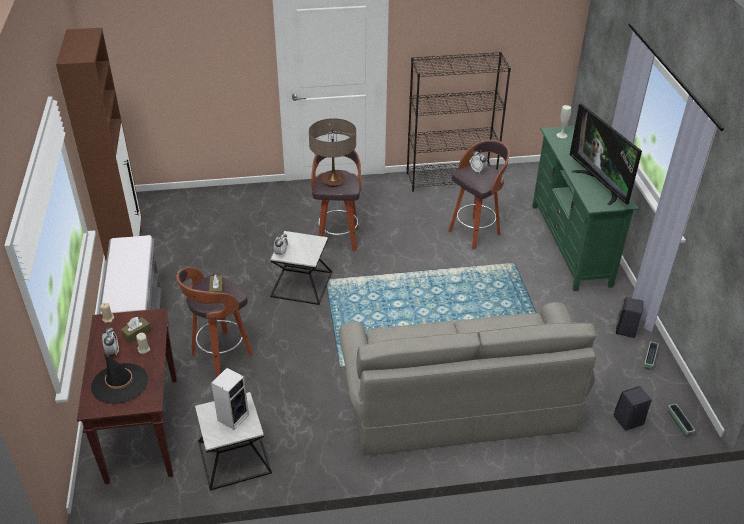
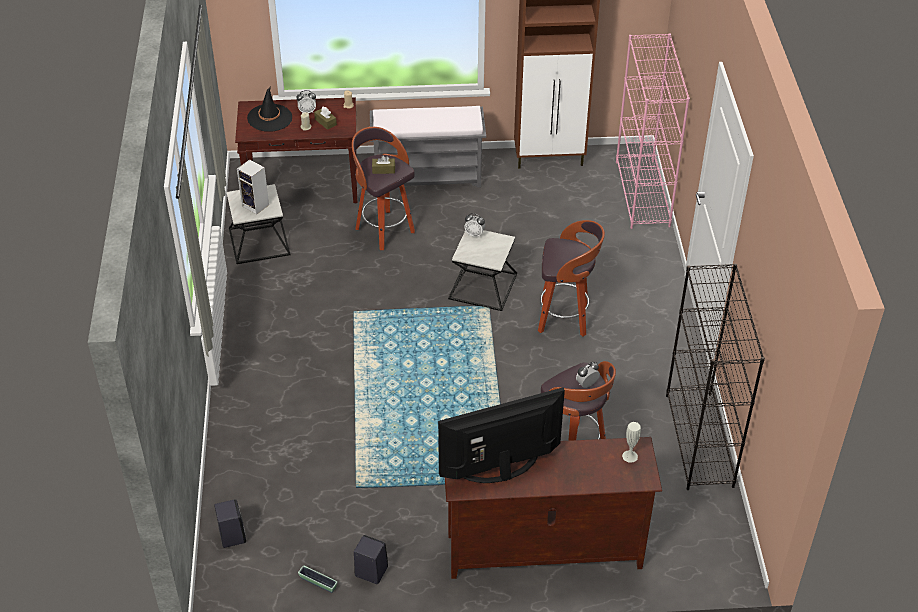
camera: 95 degrees right, 5 degrees up
(185, 198) = (643, 194): none -> pink bookcase
(333, 181) = (566, 252): table lamp -> none
(459, 402) = (288, 397): grey sofa -> none
(571, 244) = (543, 551): green tv stand -> brown tv stand
(679, 423) = (217, 582): planter -> none

